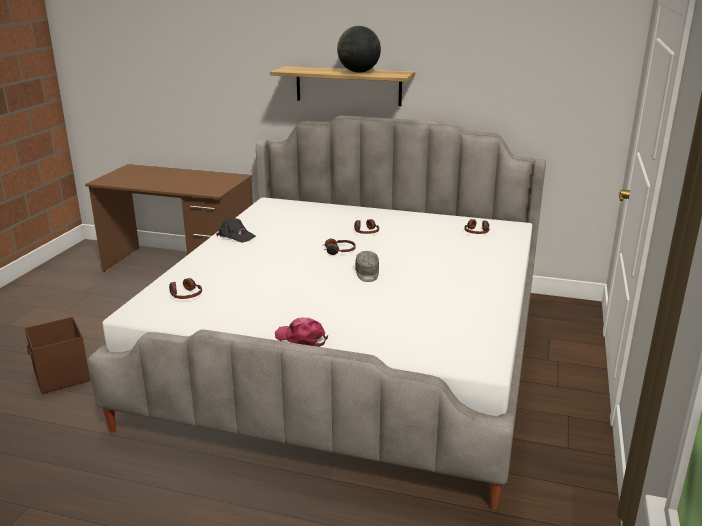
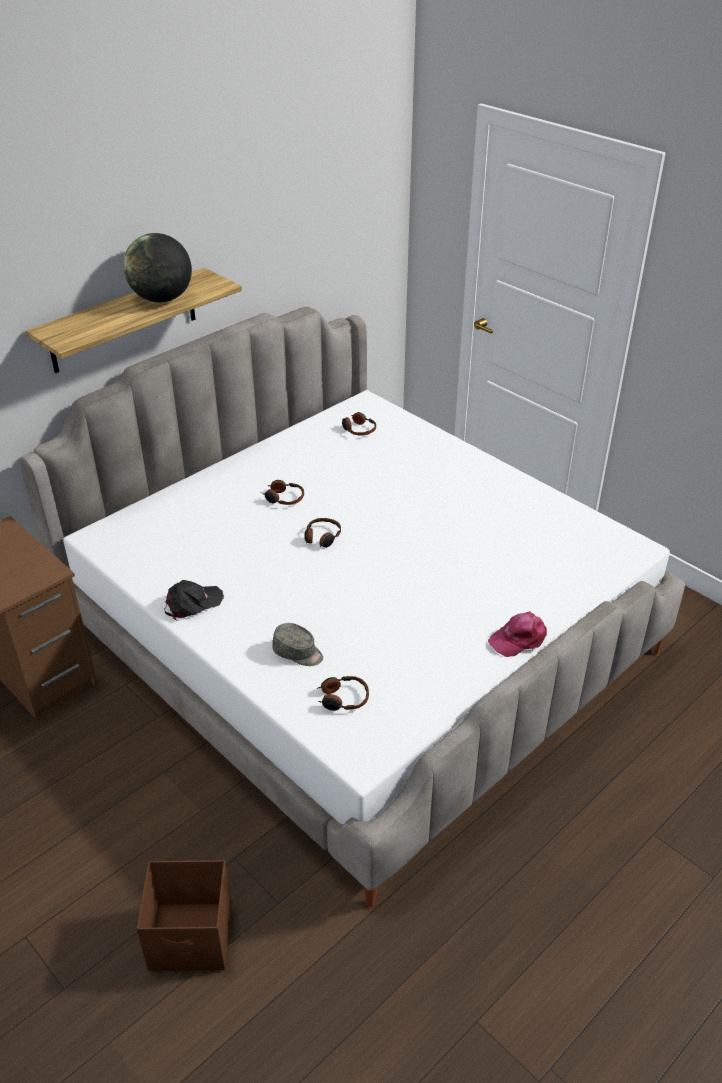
camera: 60 degrees left, 15 degrees up
(367, 274) = (401, 541): grey cap -> grey cap (298, 653)

